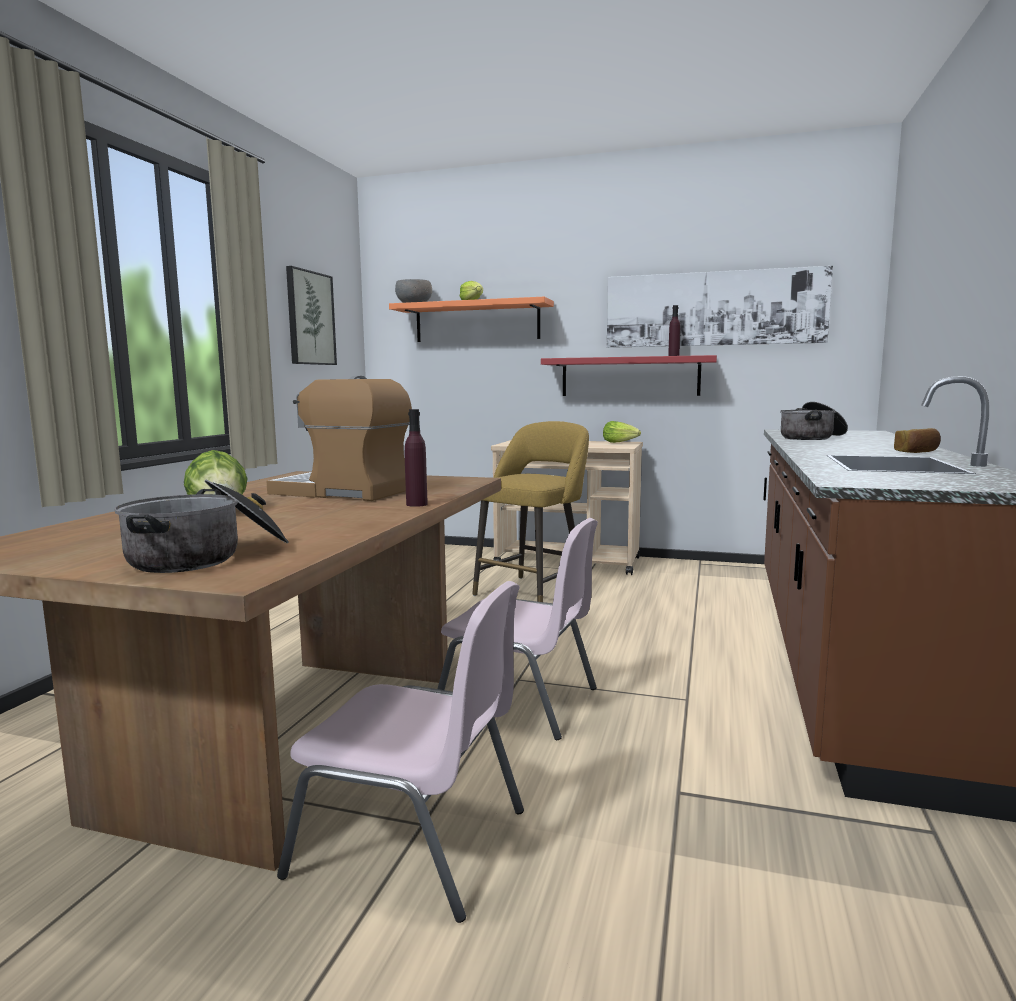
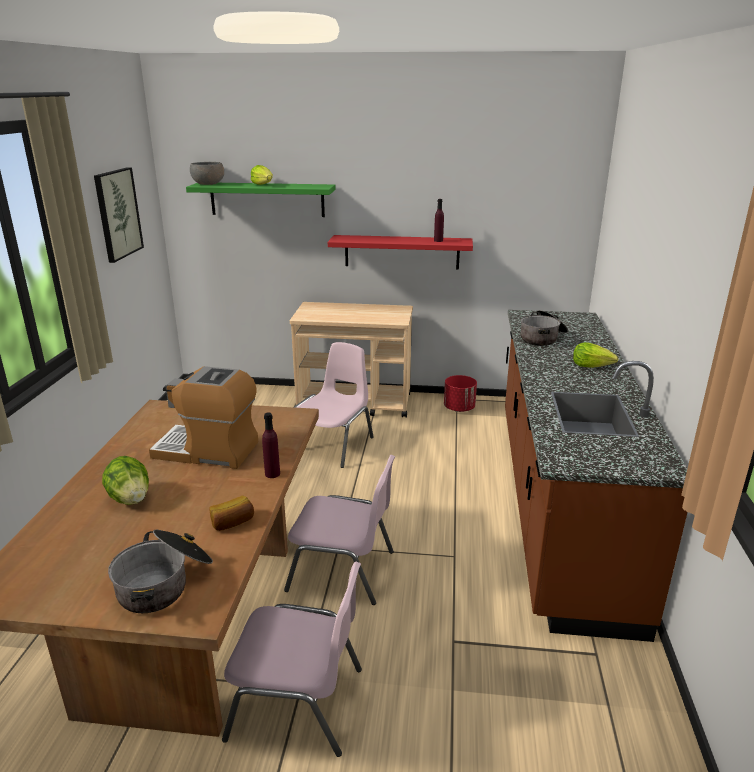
camera: 10 degrees left, 15 degrees up
(477, 322) = (267, 199): orange shelf -> green shelf
(533, 592) = (333, 444): yellow stool -> pink chair
(620, 442) = (395, 309): lettuce -> lettuce (591, 366)
(702, 571) = (459, 408): none -> red planter
(713, 309) = (470, 199): picture -> none
(917, 452) = (610, 380): bread -> bread (232, 523)

